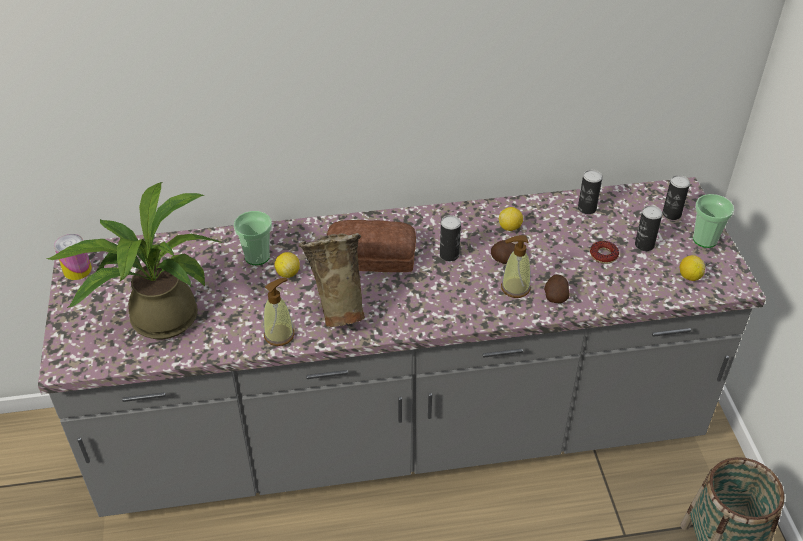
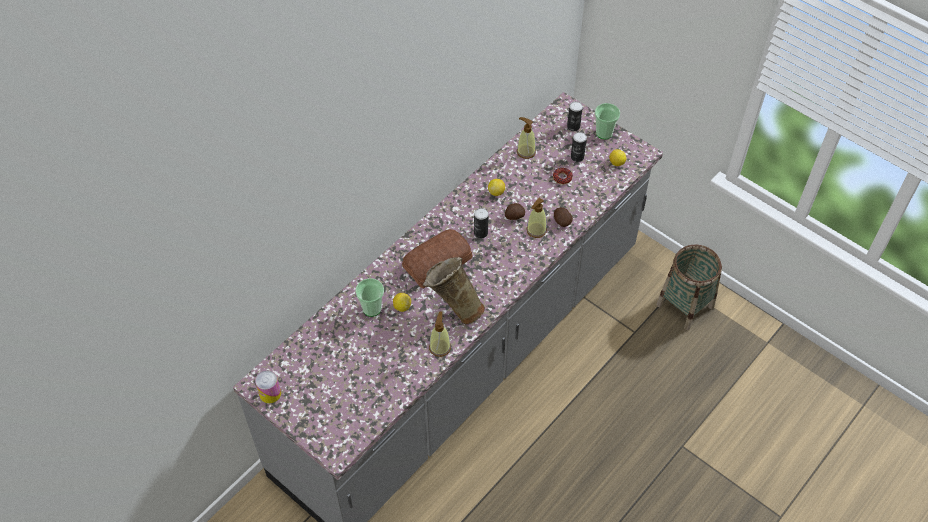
camera: 40 degrees left, 10 degrees up
(156, 317) = (357, 387): potted plant -> none
(587, 208) = (526, 151): can -> soap dispenser

